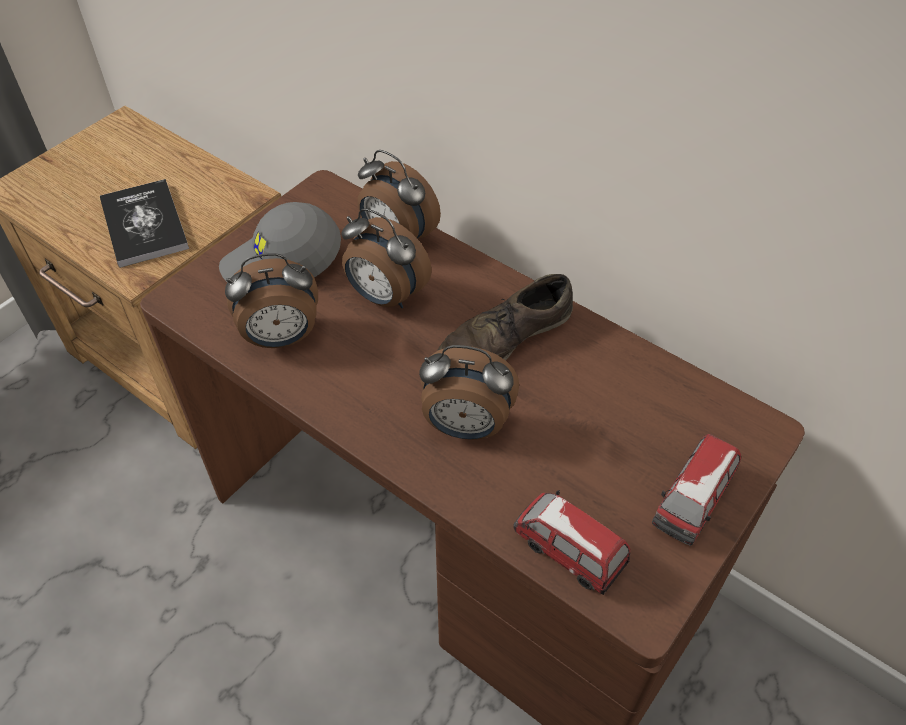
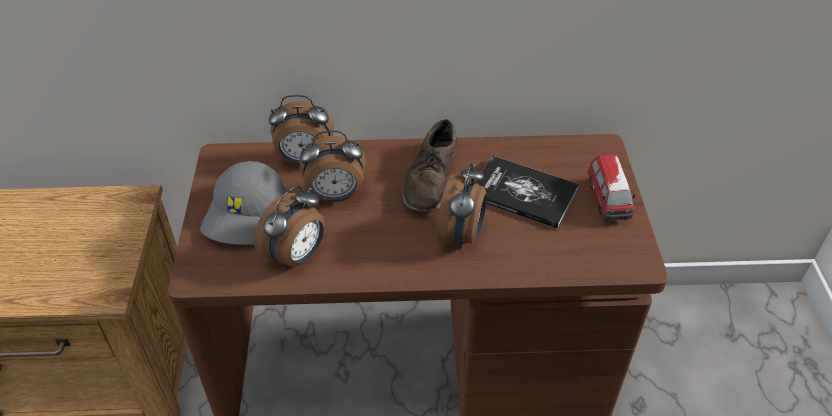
camera: 40 degrees left, 5 degrees down
(144, 224) = (75, 260): book -> book (523, 193)
(465, 426) = (461, 235): alarm clock -> alarm clock turned 45 degrees counterclockwise
(567, 552) = (579, 261): toy car -> none

